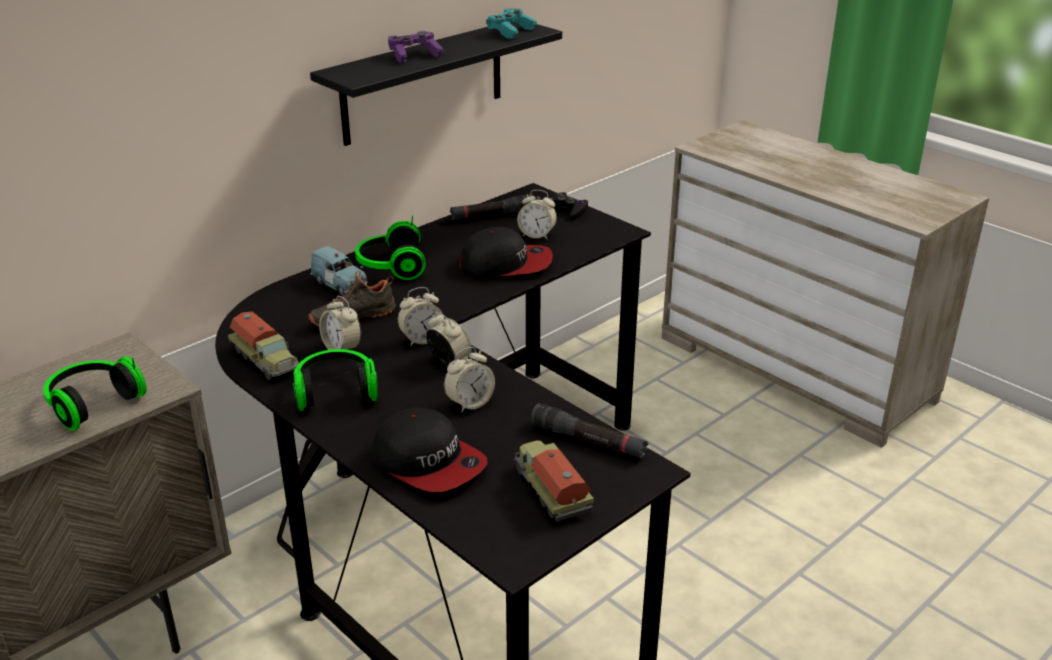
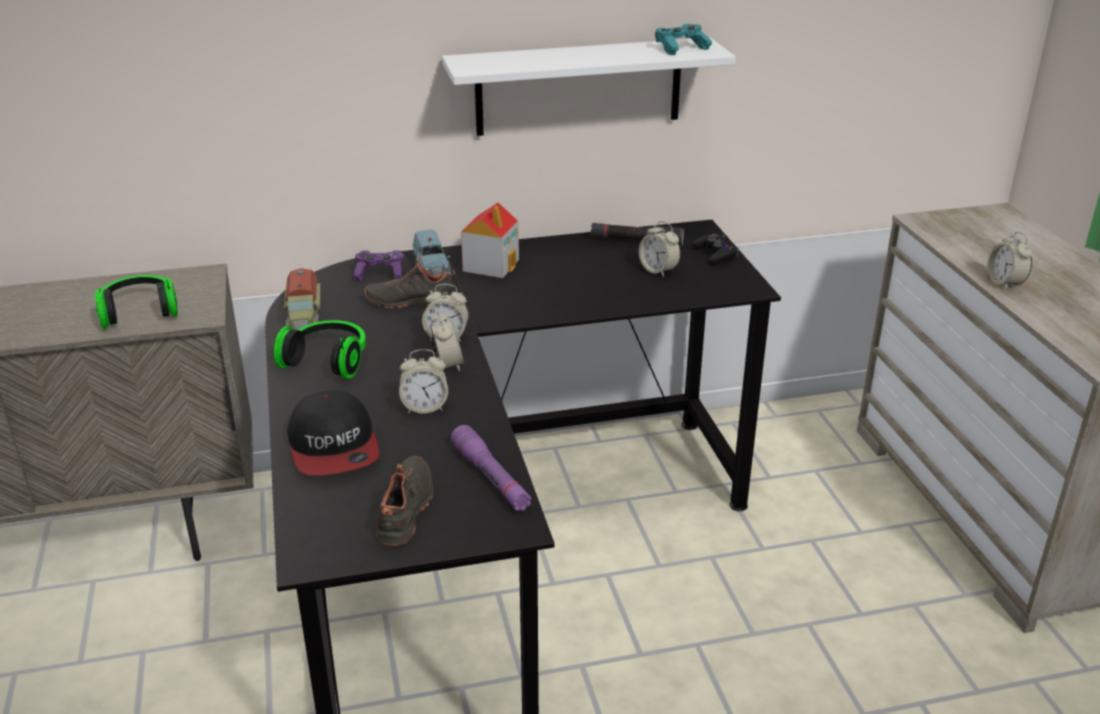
camera: 30 degrees right, 0 degrees up
(342, 348) = (373, 325): alarm clock -> alarm clock (1004, 283)
(390, 266) = (491, 265): headphones -> toy house
(414, 56) = (553, 56): purple game controller -> purple game controller (380, 274)
(423, 82) = (579, 87): black shelf -> white shelf
(506, 264) = (598, 290): cap -> none
(551, 490) = (407, 510): toy truck -> black shoe
(588, 441) = (491, 478): black flashlight -> purple flashlight

